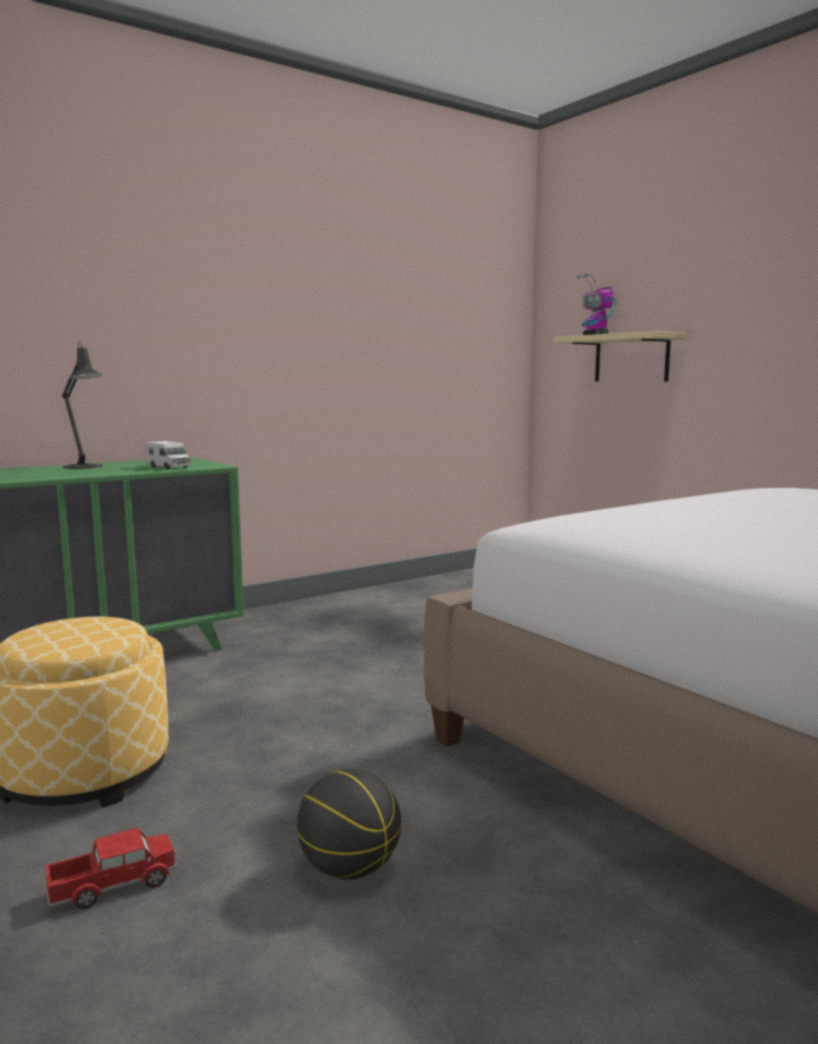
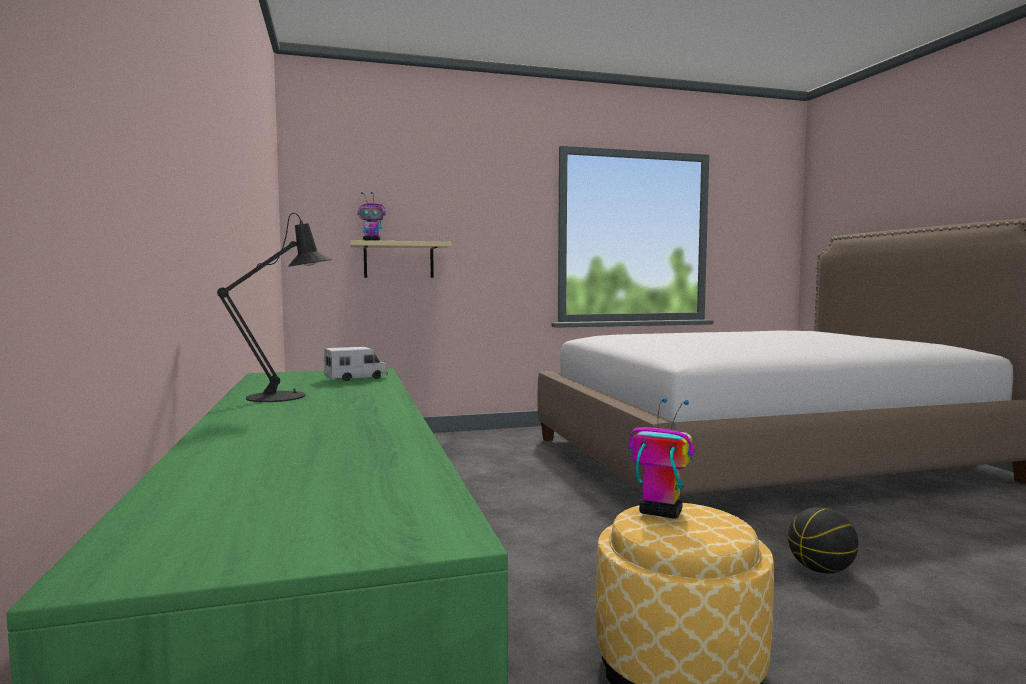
camera: 70 degrees left, 5 degrees down
(96, 624) = (659, 512): none -> toy robot
(113, 885) = (863, 649): toy truck -> none

